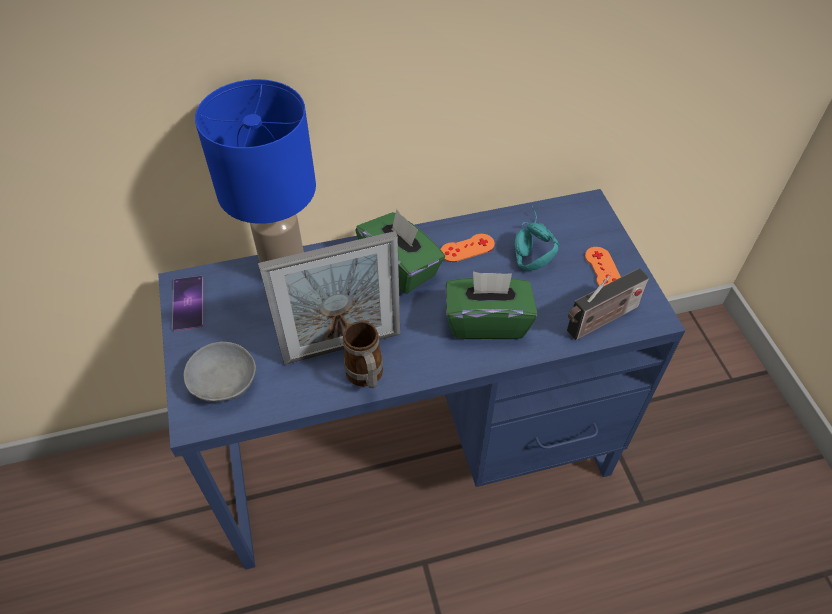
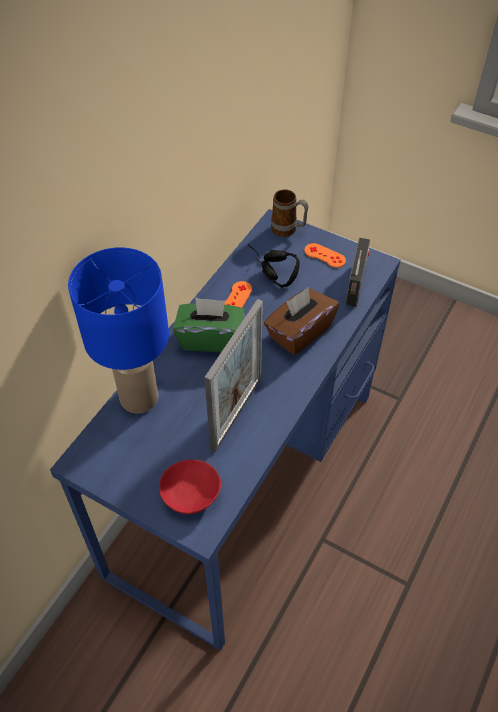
camera: 45 degrees left, 0 degrees up
(188, 303) = (100, 469): phone -> none
(226, 381) = (191, 492): grey bowl -> red bowl
(366, 378) = (273, 418): mug -> mug (288, 230)
(487, 322) = (299, 332): green tissue box -> brown tissue box
(527, 244) = (268, 271): turquoise headphones -> black headphones

